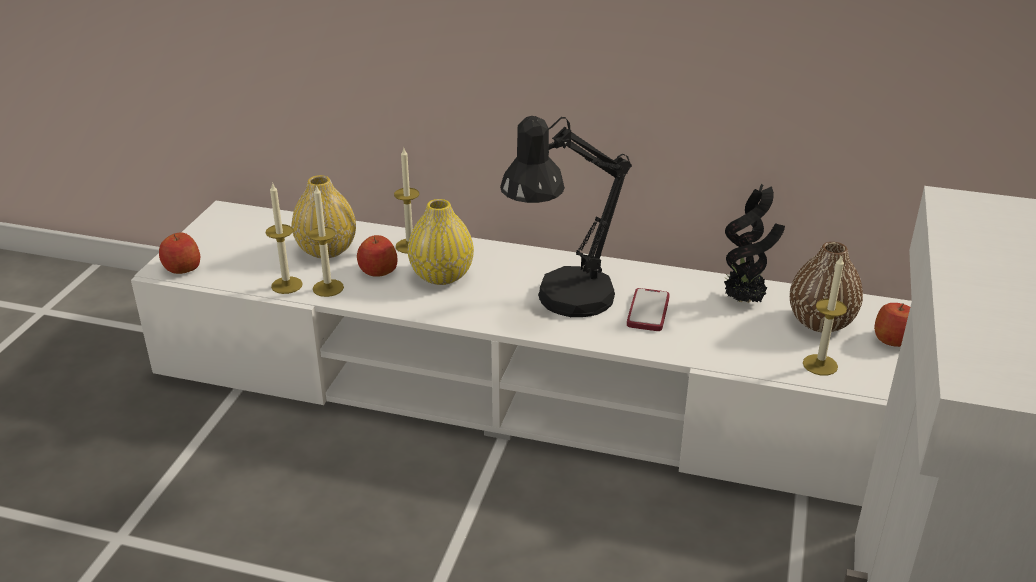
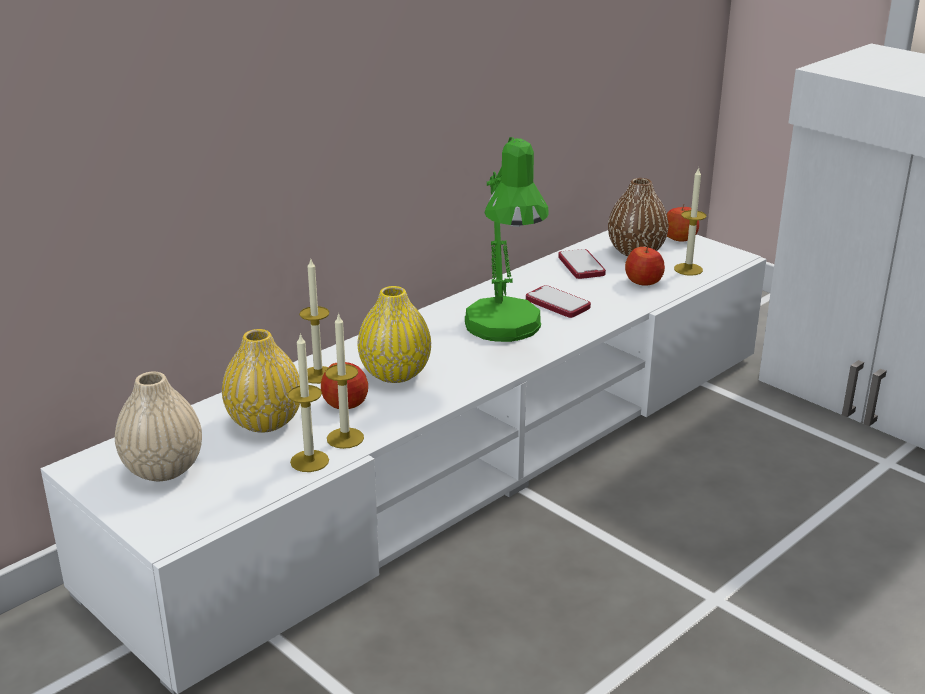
camera: 60 degrees left, 5 degrees down
(182, 268) = (182, 523): apple -> apple (644, 281)
(240, 237) = (163, 468): none -> beige vase
(563, 302) = (505, 332): black table lamp -> green table lamp
(744, 301) = (581, 266): potted plant -> phone

